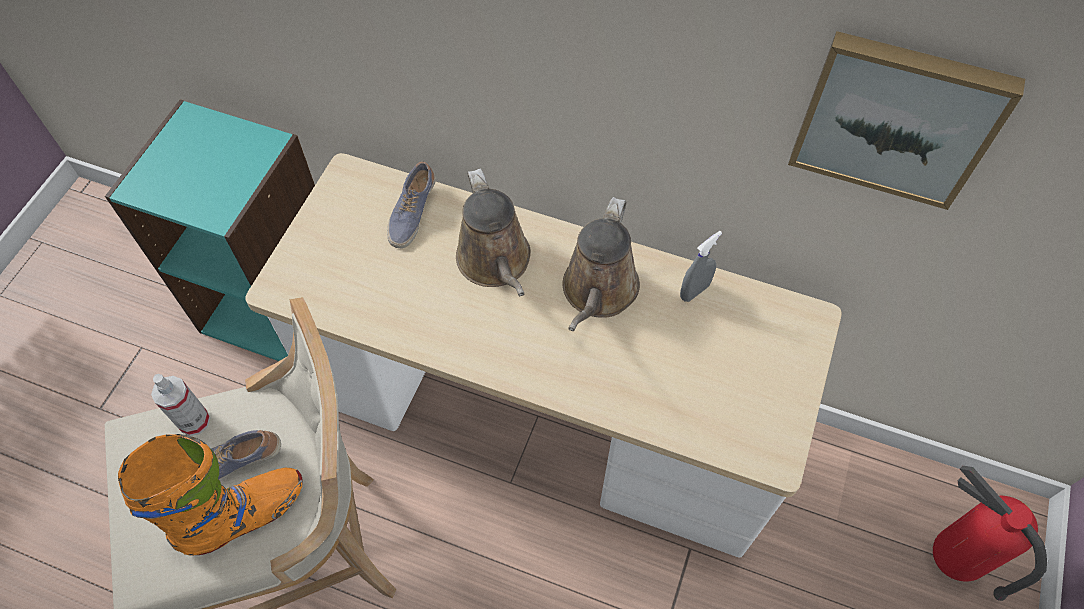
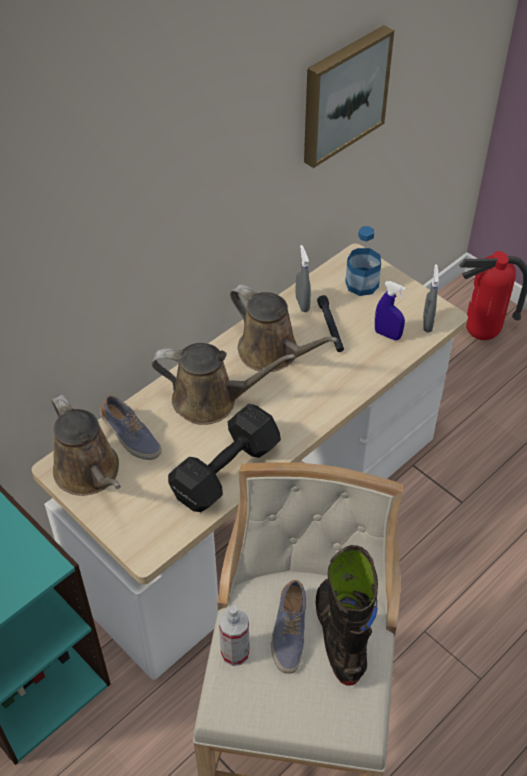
camera: 65 degrees left, 10 degrees down
(244, 516) = (340, 636): orange boot -> black boot
(350, 201) = (90, 473): none -> brown watering can
(408, 318) = (228, 470): none -> black dumbbell
(674, 336) = (330, 327): none -> black flashlight
(700, 403) = (387, 334): none -> blue spray bottle
(749, 444) = (427, 323): none -> grey spray bottle
(770, 342) = (362, 284): none -> bottle

